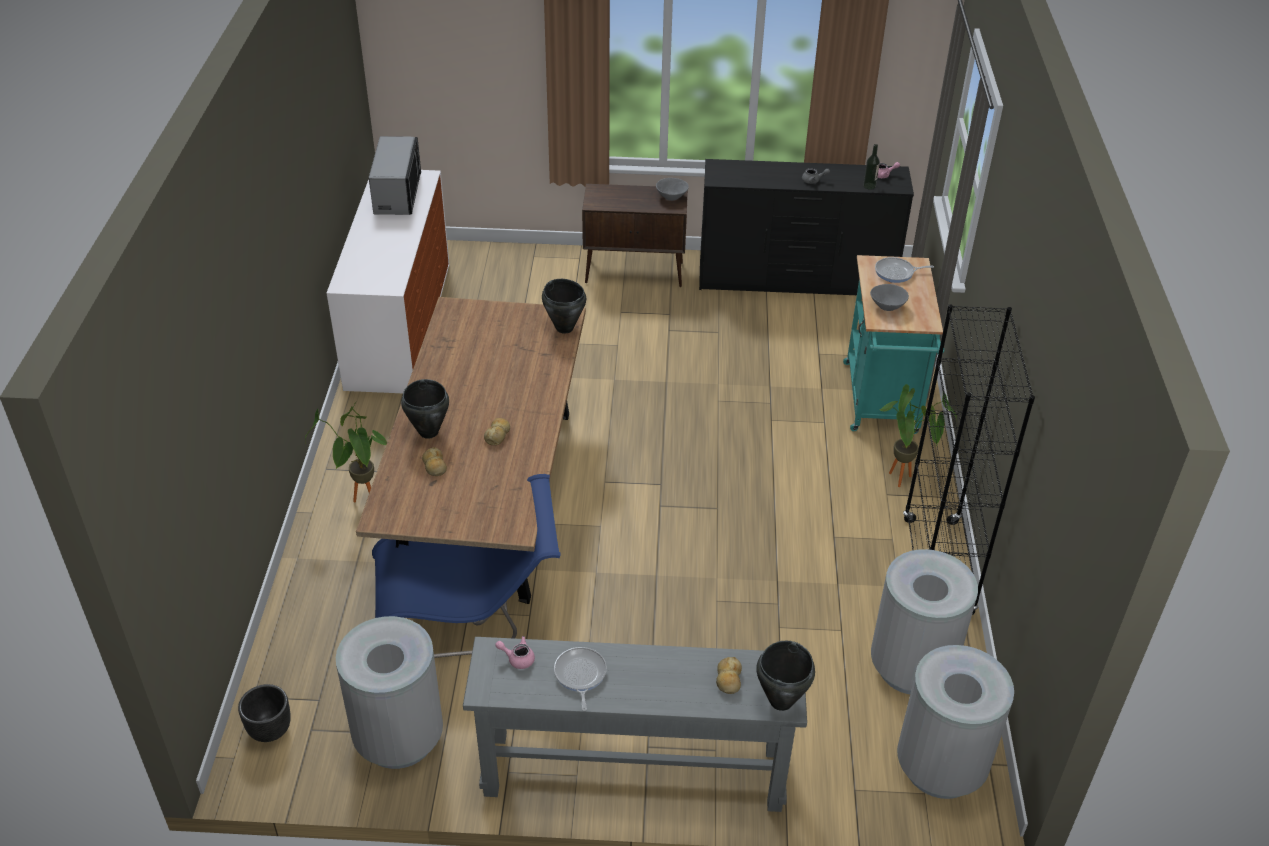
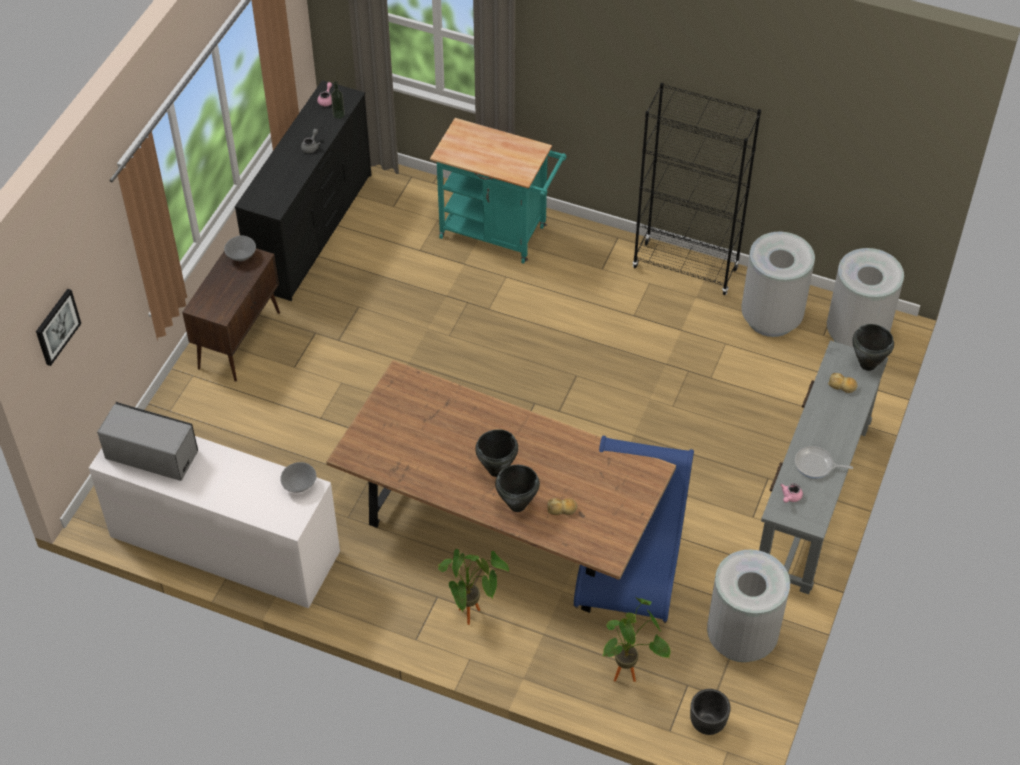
camera: 70 degrees left, 10 degrees up
(431, 46) = (57, 326): none -> picture
(498, 435) = (539, 459): bread -> none
(564, 328) = (416, 381): black cooking pot -> black cooking pot (496, 470)
(887, 306) = (506, 164): grey bowl -> grey bowl (299, 485)
(896, 273) = (466, 143): frying pan -> none
(904, 482) = (593, 254): potted plant -> potted plant (630, 674)

